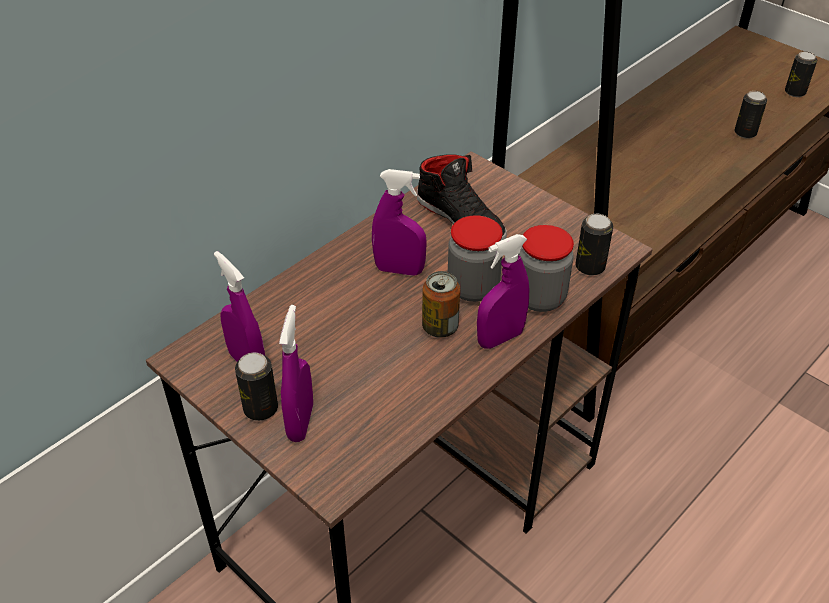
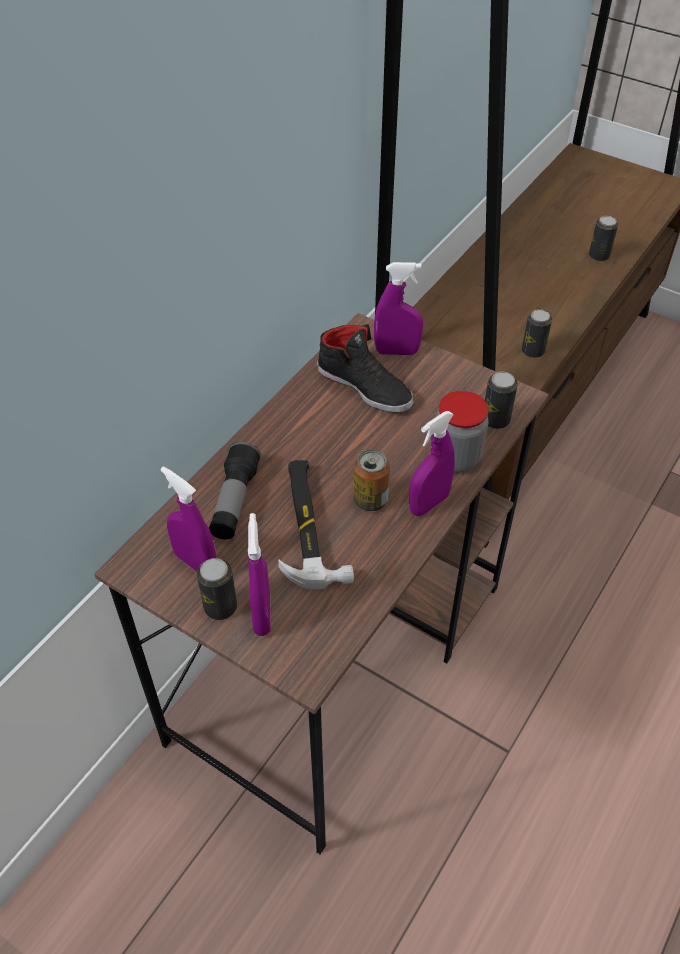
camera: 10 degrees left, 5 degrees up
(301, 310) = (234, 501): none -> flashlight
(371, 343) = (309, 525): none -> hammer
(399, 270) = (318, 446): purple spray bottle -> purple spray bottle (397, 351)
(473, 288) = (392, 456): jar -> none
(795, 92) = (636, 208): can -> can (533, 351)

